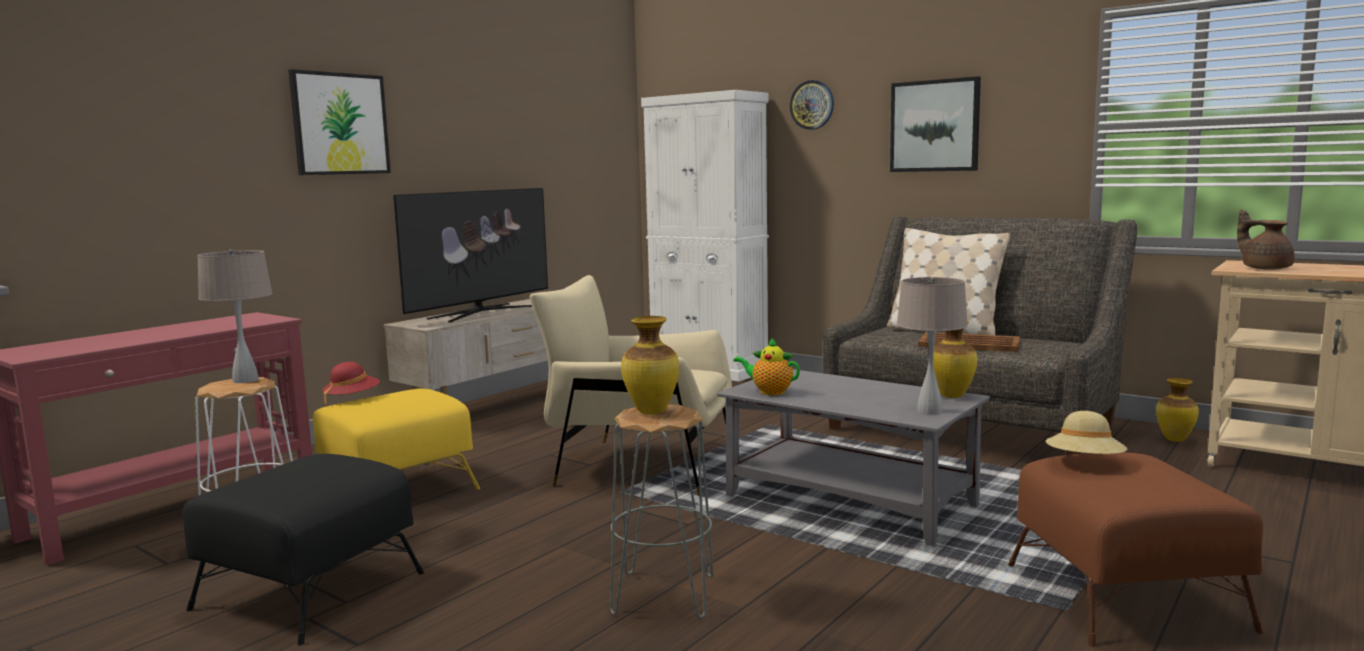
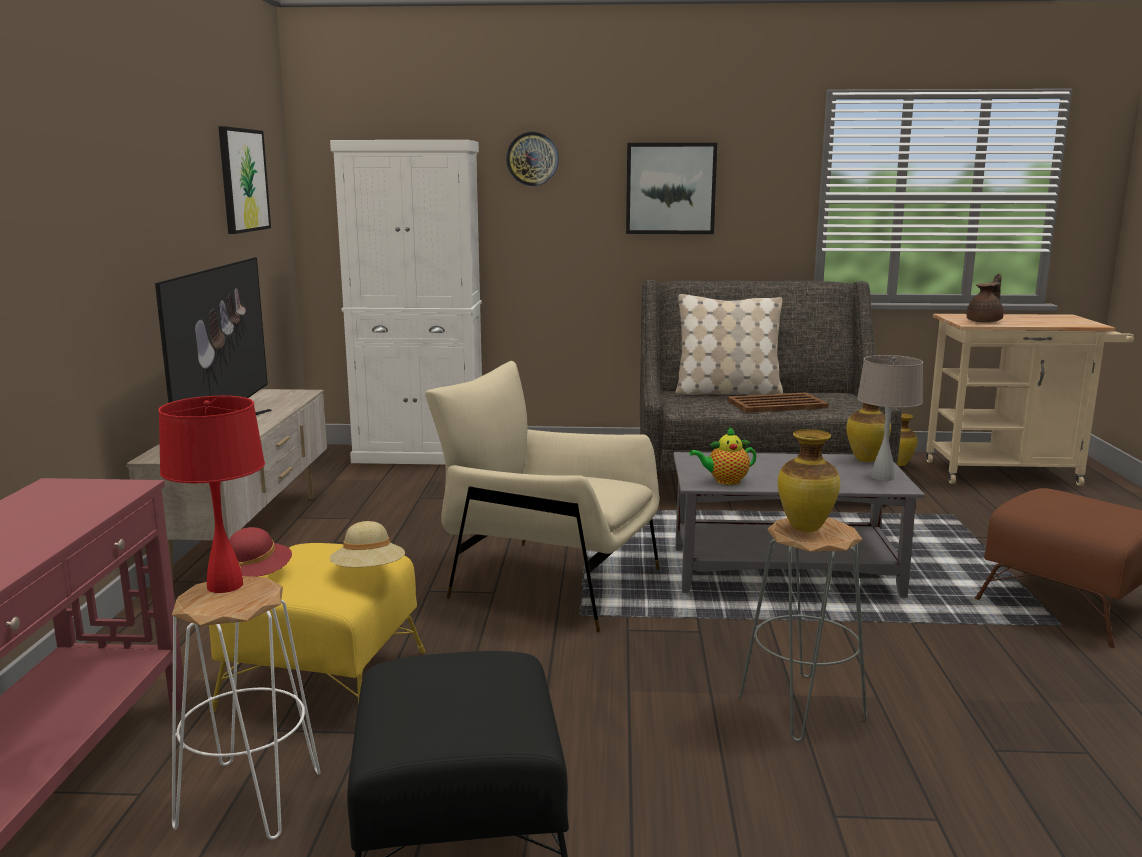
camera: 35 degrees left, 5 degrees up
(246, 380) = (226, 585): beige table lamp -> red table lamp
(340, 124) = (63, 180): picture -> picture (243, 180)
(640, 467) = (549, 582): beige armchair -> beige armchair turned 45 degrees clockwise
(1085, 463) = (1042, 504): beige hat -> beige hat (368, 572)
(1264, 268) = (985, 321): brown teapot -> brown teapot turned 105 degrees clockwise

